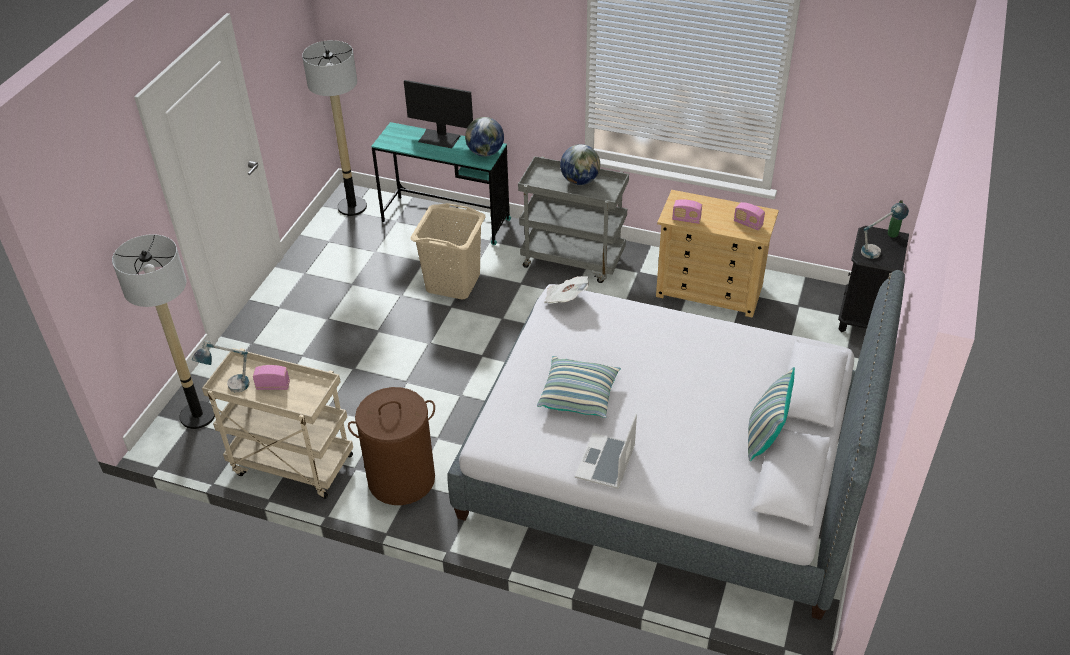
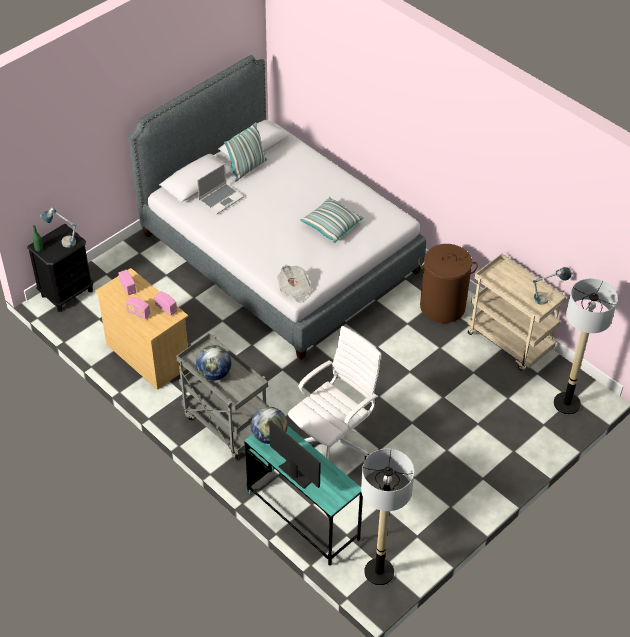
camera: 155 degrees left, 5 degrees up
(273, 386) = (518, 289): radio -> radio (138, 313)
(452, 283) = (333, 443): beige laundry basket -> white office chair
(606, 463) = (342, 186): laptop -> laptop (221, 199)

